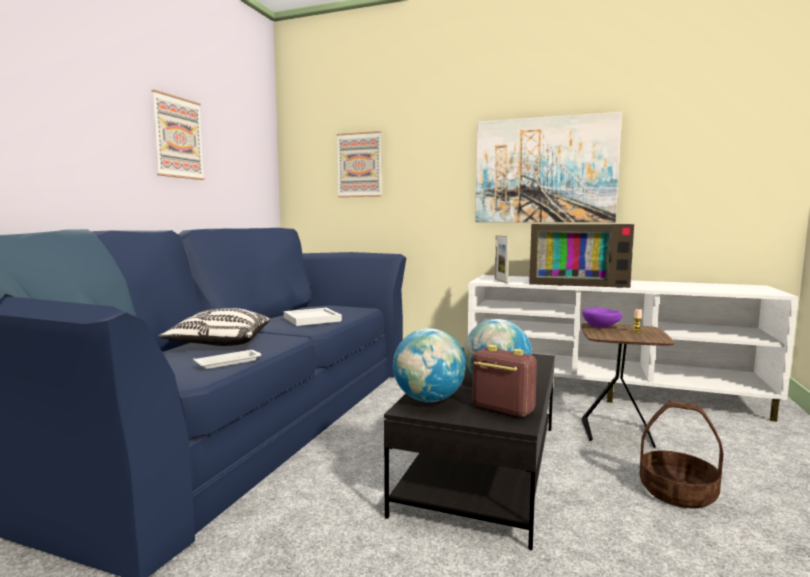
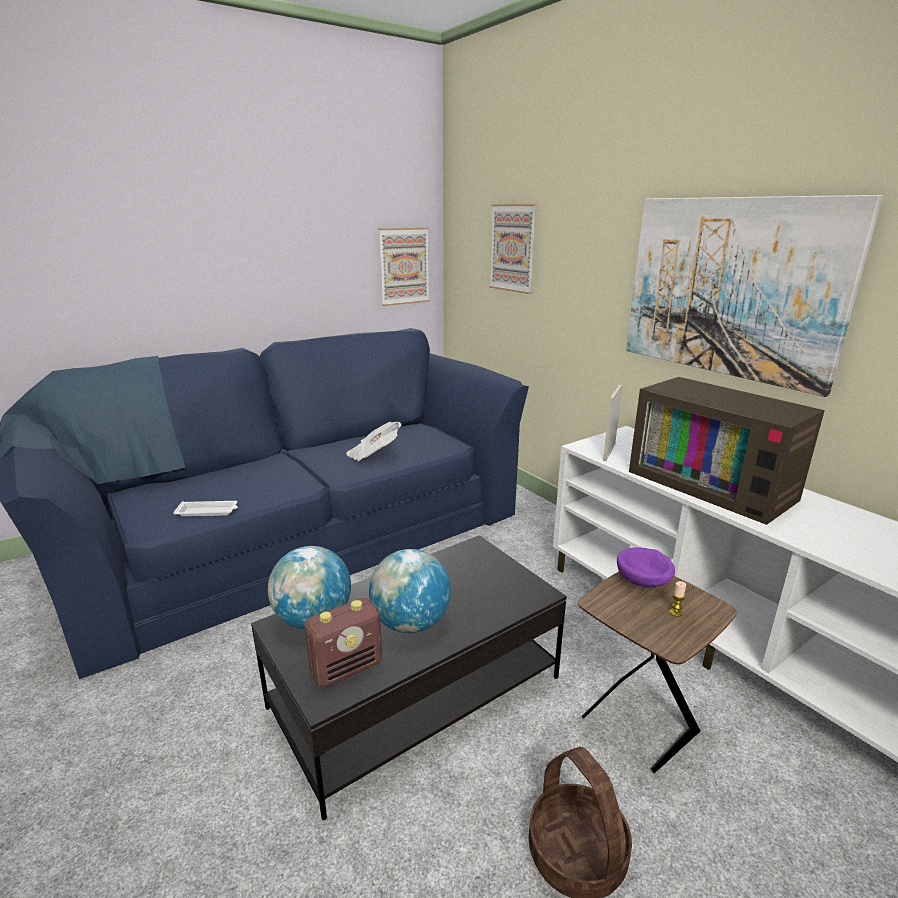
camera: 35 degrees right, 15 degrees up
(178, 138) = (291, 233): picture -> picture (404, 266)
(220, 343) = (251, 475): pillow -> none
(311, 319) = (374, 454): white tray -> newspaper
(502, 409) = (347, 668): radio -> radio turned 75 degrees clockwise

